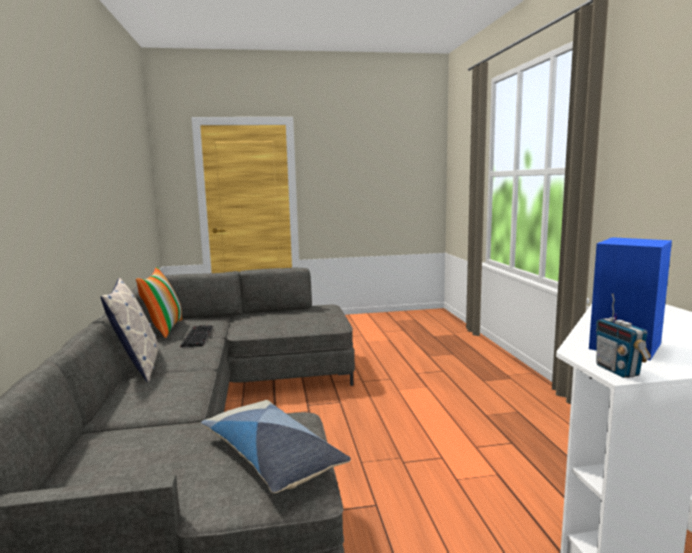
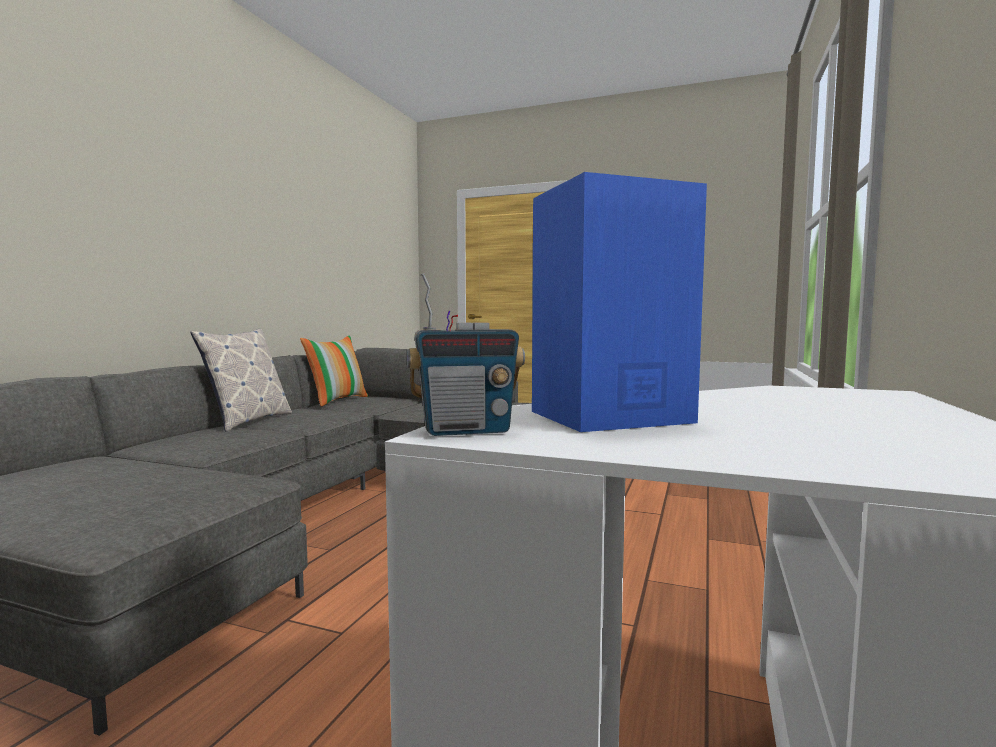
camera: 30 degrees right, 5 degrees down
(197, 336) = (348, 408): keyboard -> none
(271, 457) = (152, 503): pillow -> none
(617, 370) = (466, 431): radio -> radio turned 120 degrees counterclockwise

